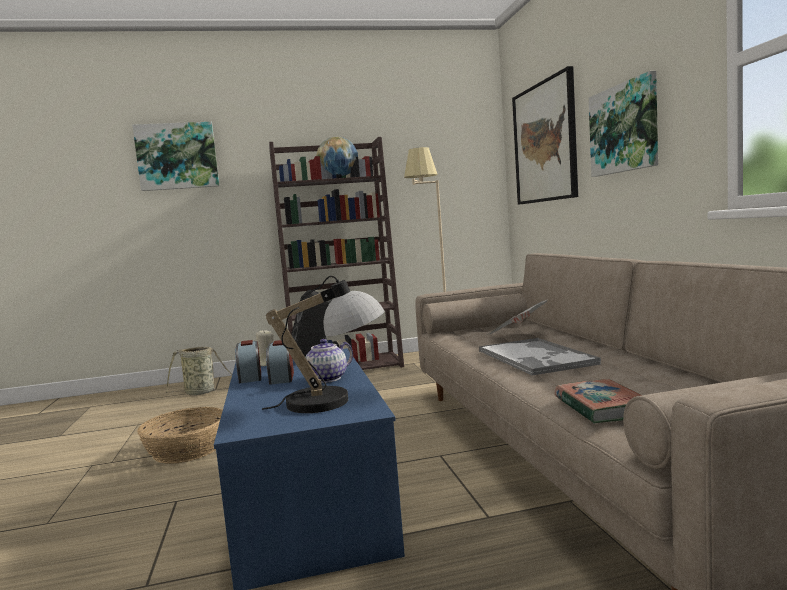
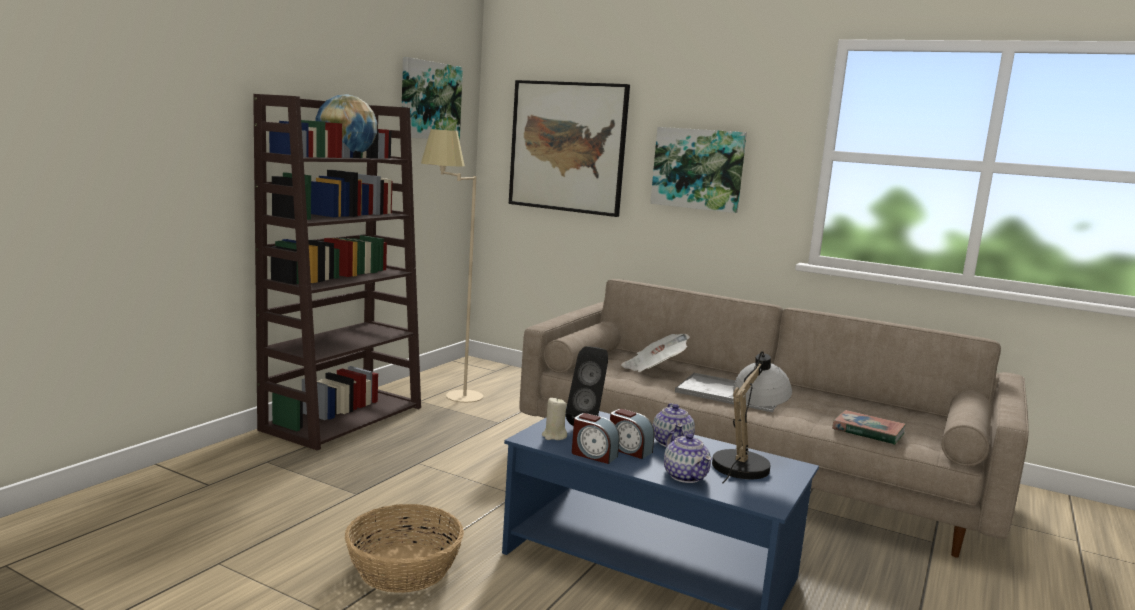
camera: 50 degrees left, 5 degrees up
(177, 156) = (115, 87): picture -> picture (429, 100)
(202, 392) = (198, 494): basket -> none
(257, 399) = (685, 476): none -> teapot

